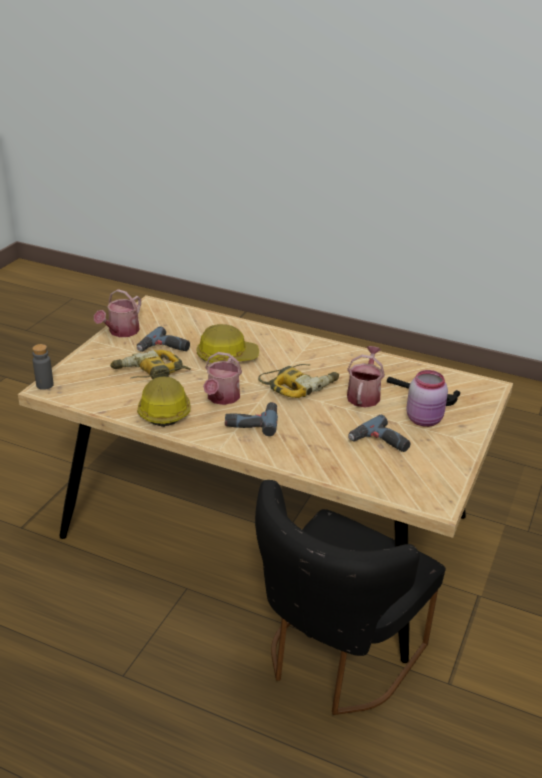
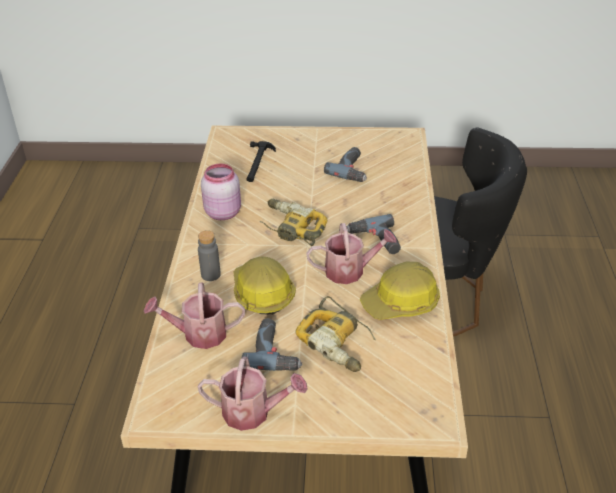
camera: 110 degrees left, 5 degrees up
(45, 385) = (430, 428): grey bottle -> grey bottle (210, 275)
(364, 395) = (282, 190): watering can -> watering can (198, 334)
(425, 420) = (301, 155): pink jar -> pink jar (223, 212)

